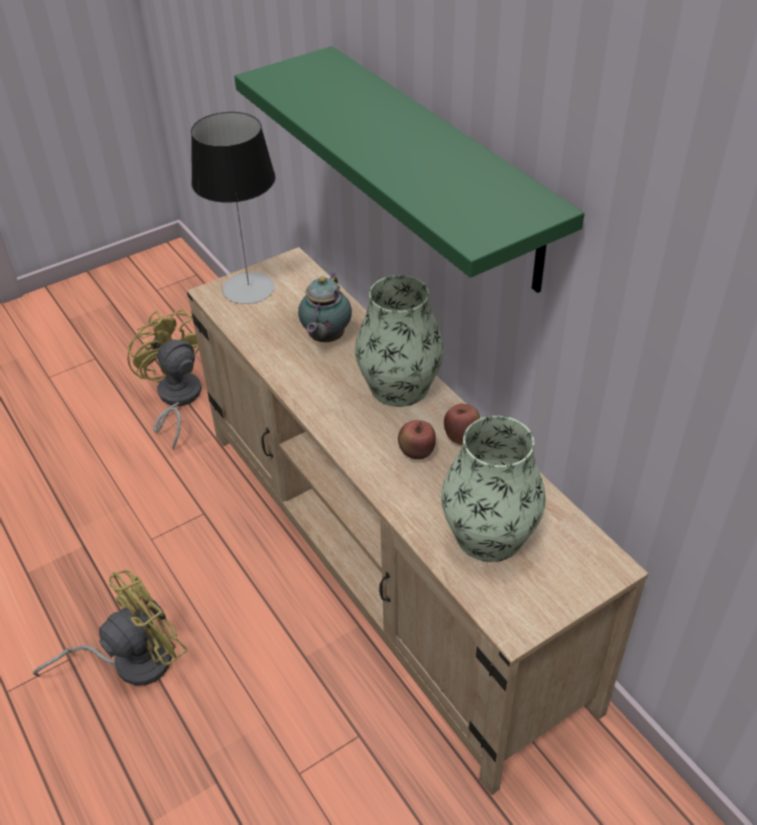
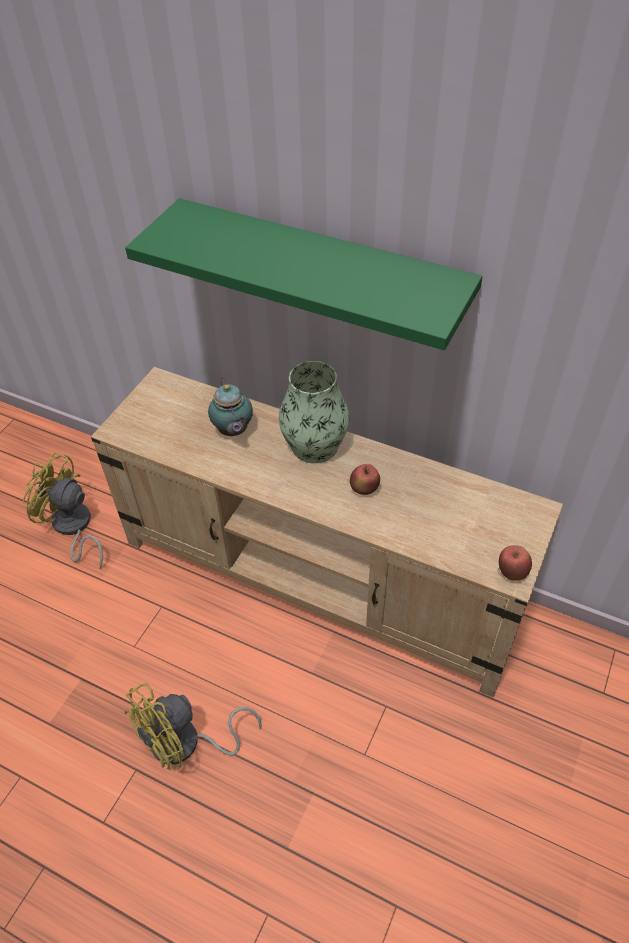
camera: 30 degrees left, 5 degrees up
(131, 660) = (186, 744): yellow fan -> yellow fan turned 150 degrees counterclockwise
(249, 288) = (141, 415): table lamp -> none
(461, 438) = (385, 465): apple -> apple (511, 572)
(489, 534) = (453, 524): vase -> none

